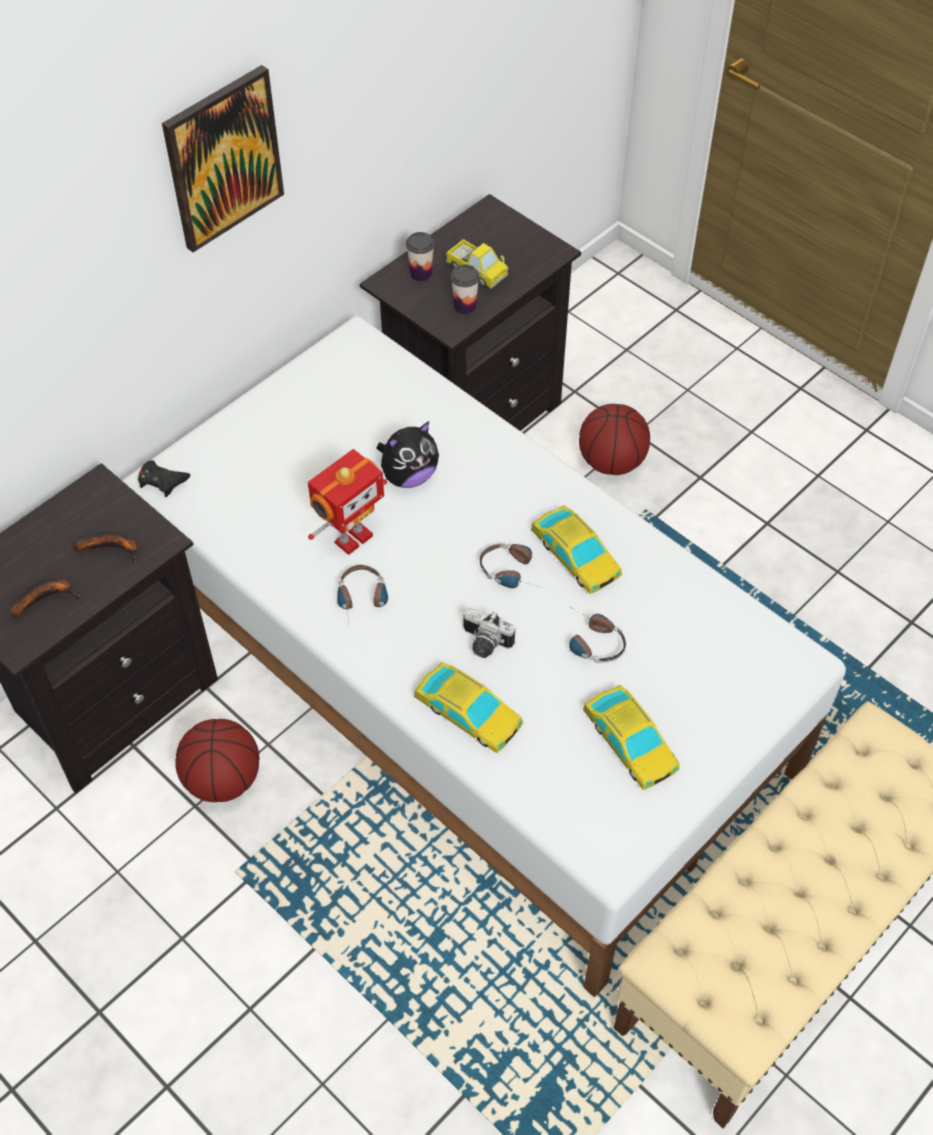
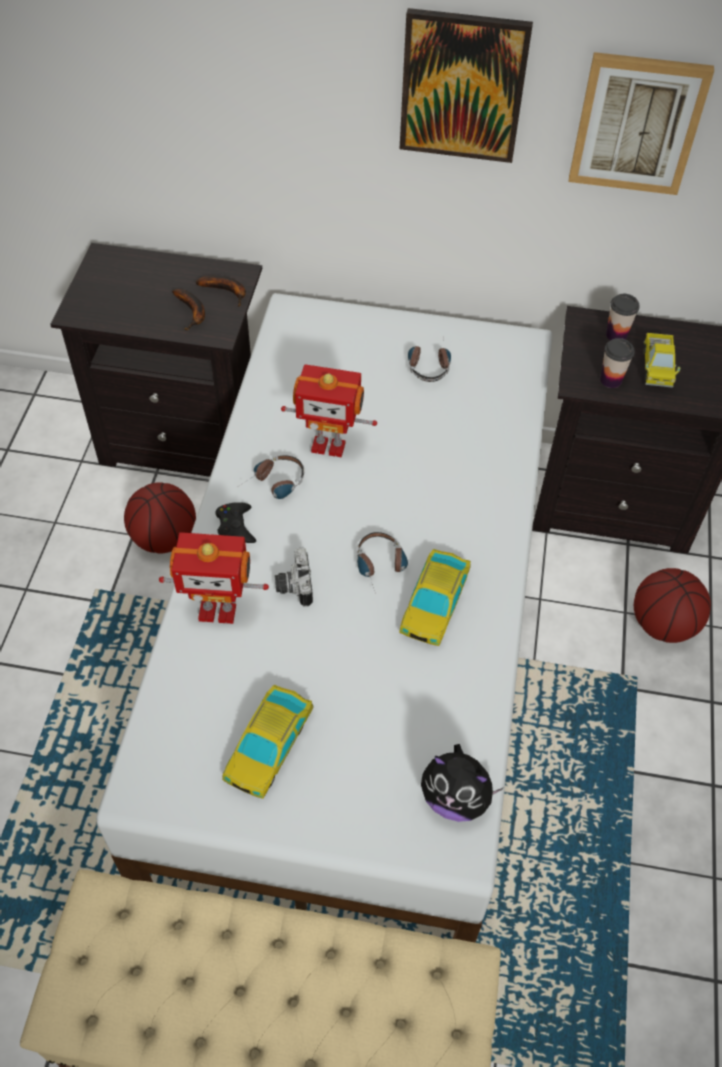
camera: 55 degrees right, 0 degrees up
(46, 598) = (124, 303): banana -> banana (227, 291)
(162, 481) = (290, 312): black game controller -> black game controller (235, 526)
(359, 91) = (637, 123): none -> picture
(408, 476) = (419, 447): plush toy -> plush toy (455, 798)
(468, 712) = (218, 610): toy car -> toy robot
(590, 641) = (352, 660): headphones -> headphones (428, 364)

